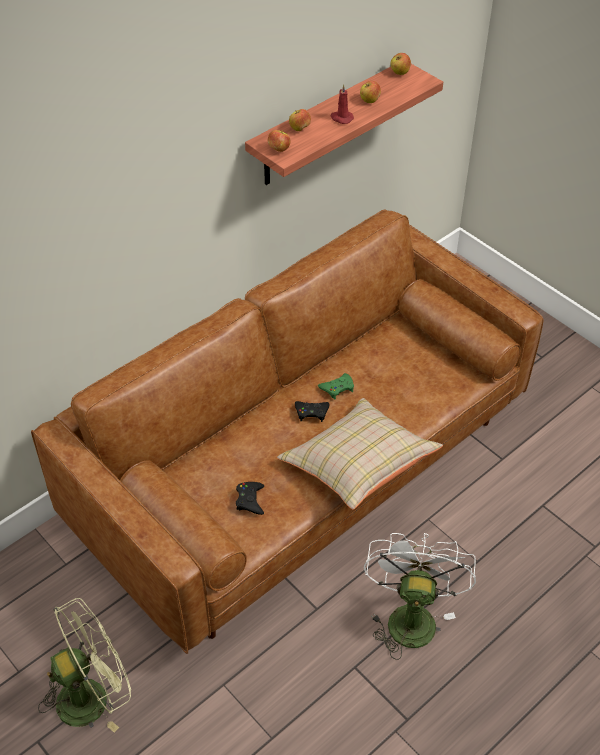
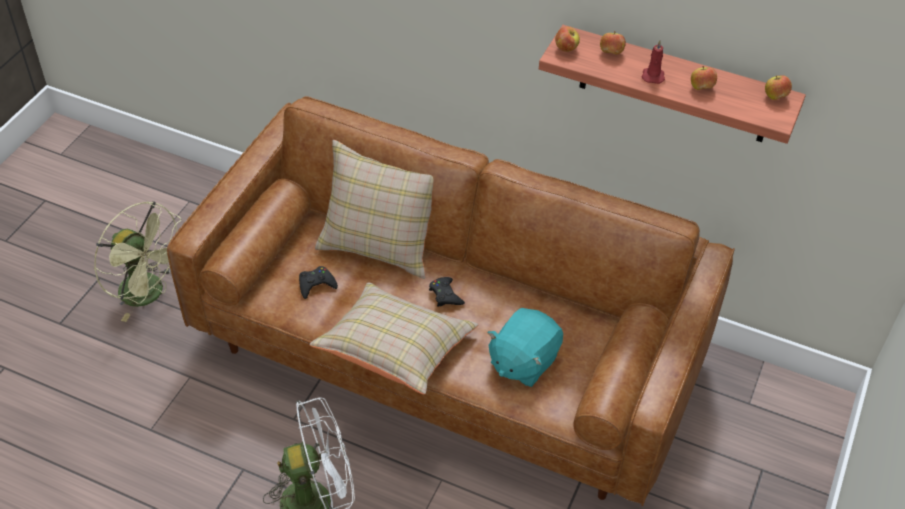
camera: 65 degrees right, 0 degrees up
(223, 438) = (380, 242): none -> beige pillow
(337, 388) = (489, 305): green game controller -> none
(406, 388) = (523, 361): none -> turquoise plush toy

